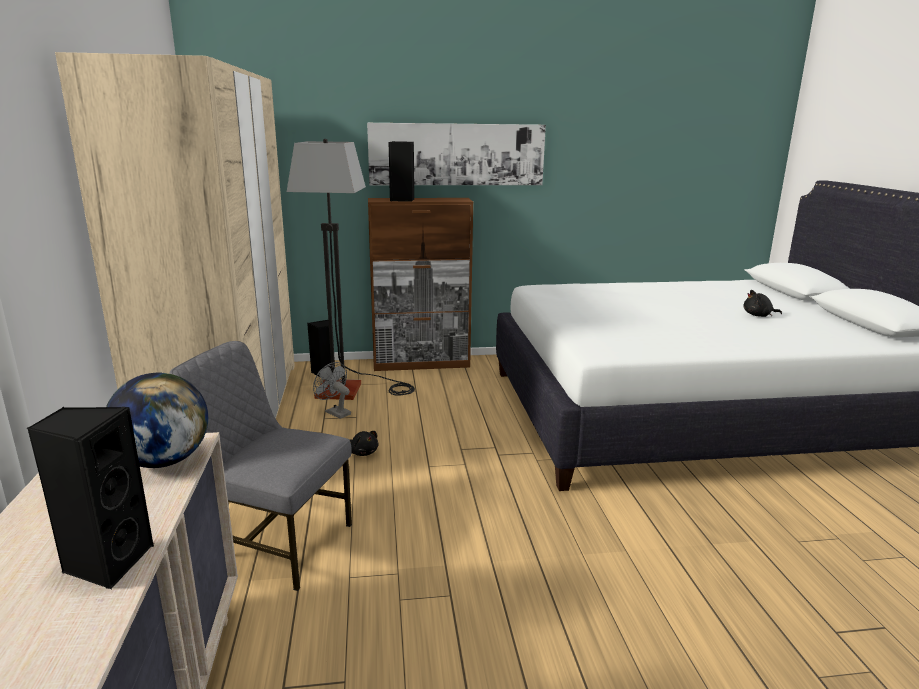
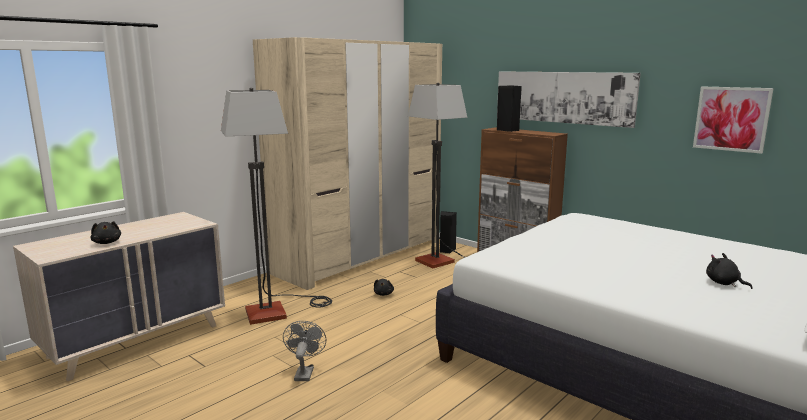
camera: 50 degrees right, 5 degrees down
(107, 562) = (107, 242): black speaker -> black plush toy
(164, 461) = (182, 225): globe -> none
(275, 542) = (278, 310): grey chair -> floor lamp
(335, 412) = (410, 271): grey fan -> grey fan (304, 372)
(628, 169) = (731, 119): none -> picture

